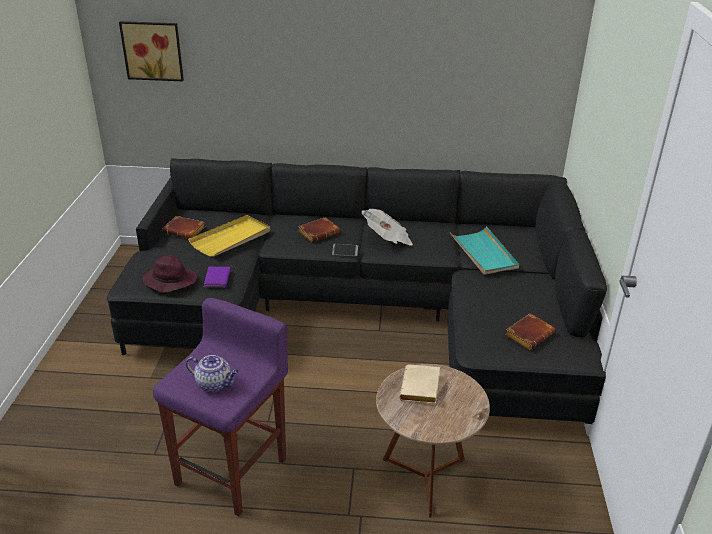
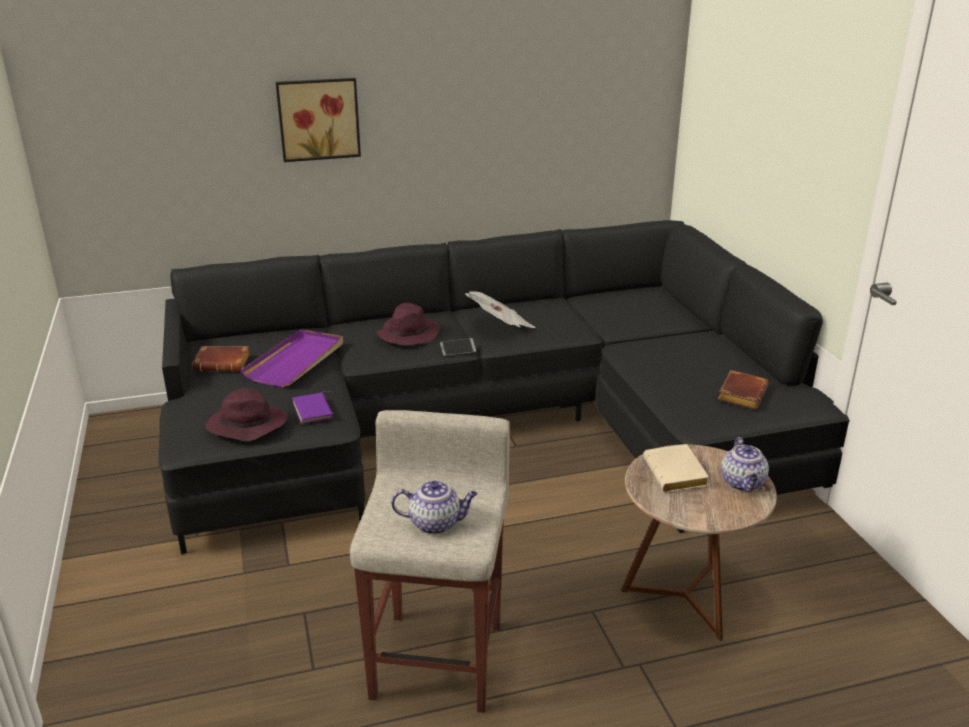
camera: 20 degrees left, 5 degrees down
(153, 50) = (130, 116): picture -> picture (318, 119)
(231, 238) = (296, 361): yellow tray -> purple tray
(232, 470) = (438, 658): purple stool -> beige stool
(319, 232) = (408, 334): brown book -> purple hat
(465, 408) = (743, 483): none -> teapot
(484, 253) = (624, 321): turquoise tray -> none

